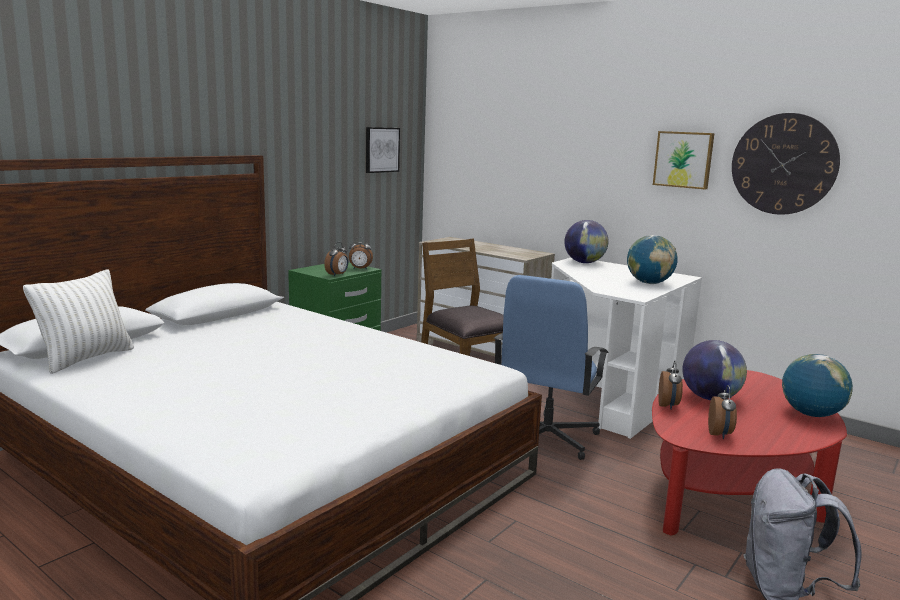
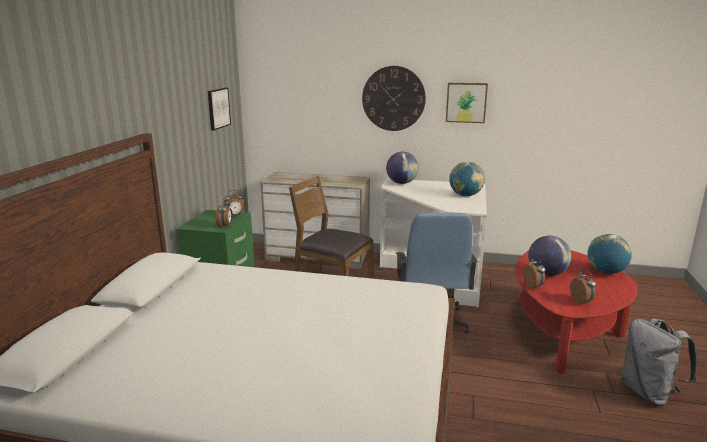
camera: 25 degrees left, 5 degrees up
(86, 358) = (94, 371): white pillow -> none
(783, 164) = (536, 103): wall clock -> wall clock (393, 98)

